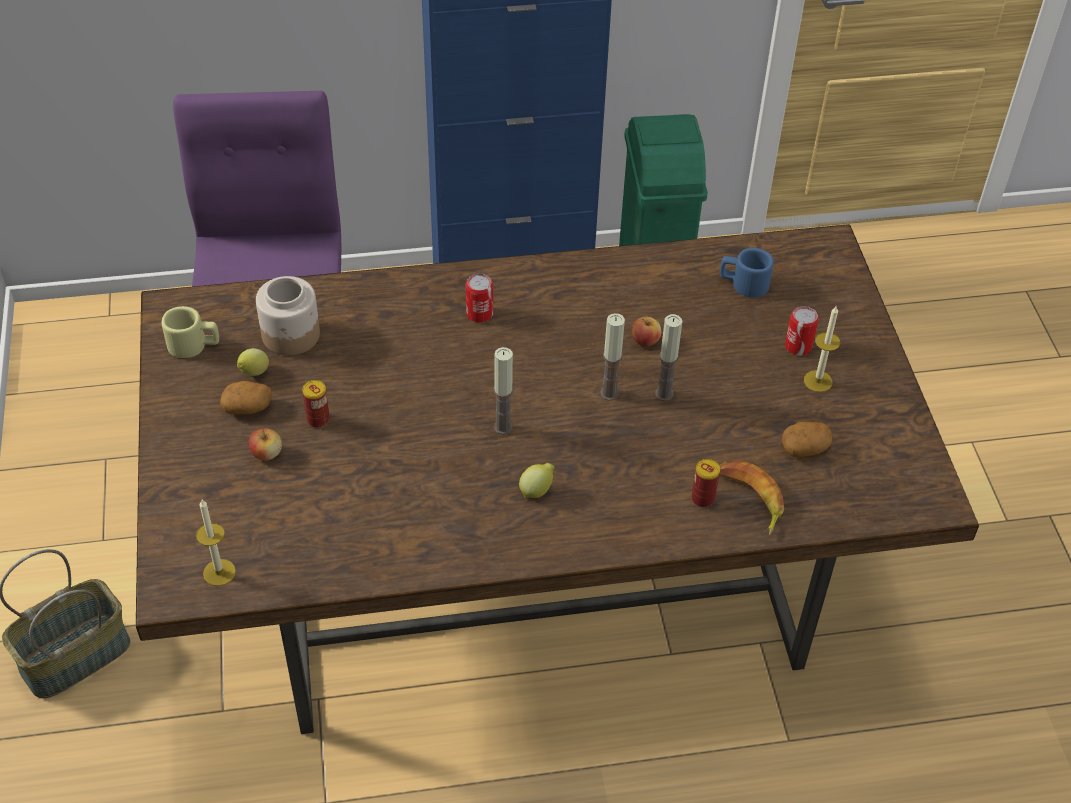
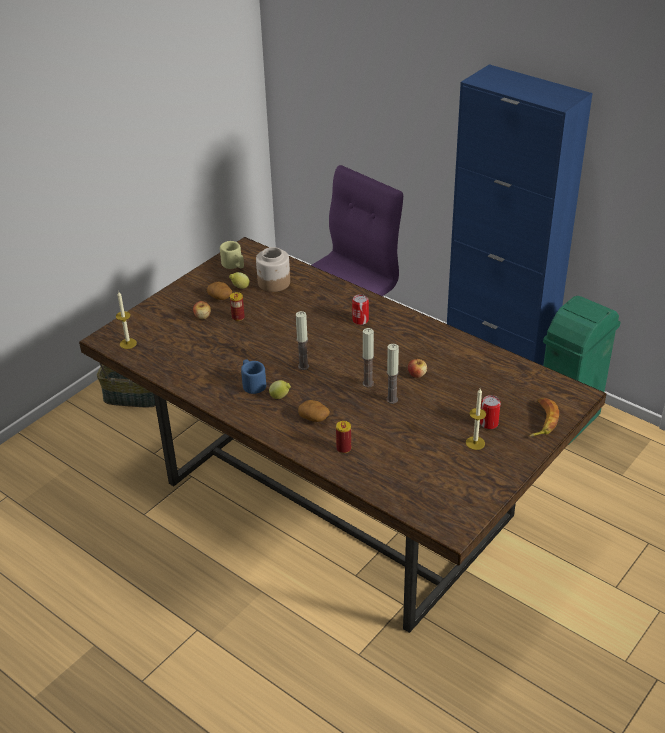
camera: 50 degrees right, 10 degrees down
(743, 284) = (503, 382): blue mug -> blue mug (252, 383)
(749, 499) = (364, 463): banana -> banana (542, 420)
(804, 447) = (423, 463): potato -> potato (314, 417)

